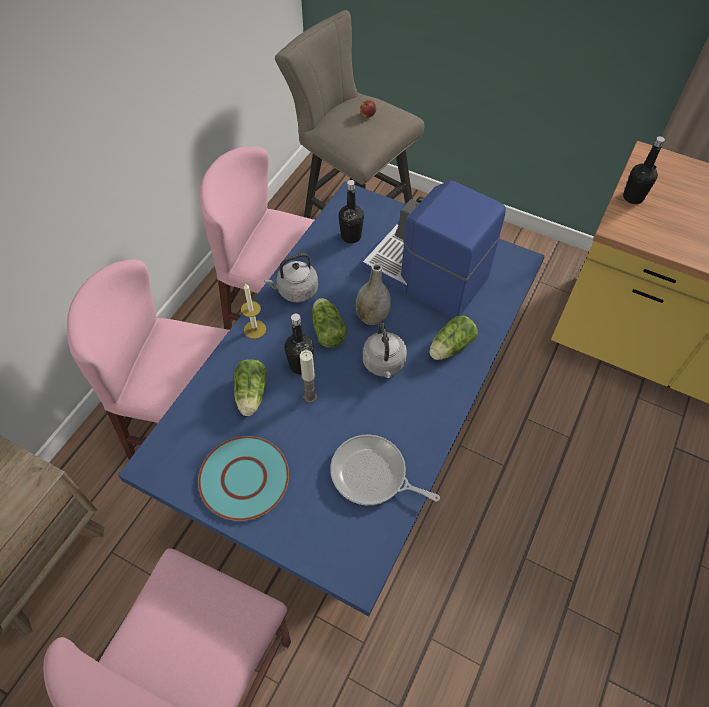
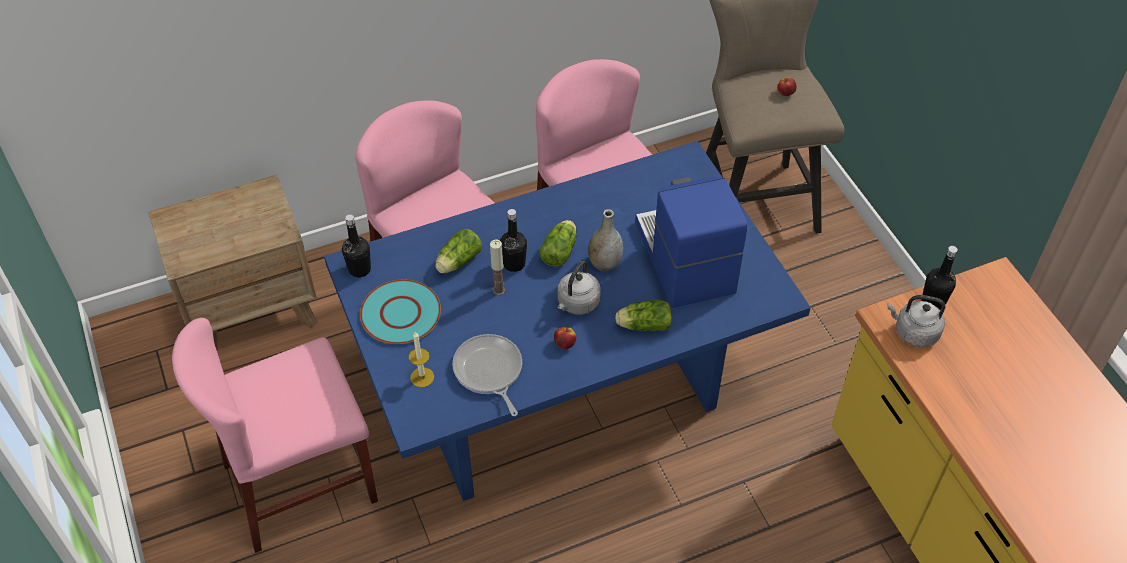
camera: 40 degrees right, 5 degrees down
(255, 329) = (506, 216): candle -> candle (422, 377)
(295, 291) = (564, 207): grey kettle -> grey kettle (913, 332)
(351, 236) = (653, 190): black bottle -> black bottle (359, 269)
(408, 405) = (565, 344): none -> apple

